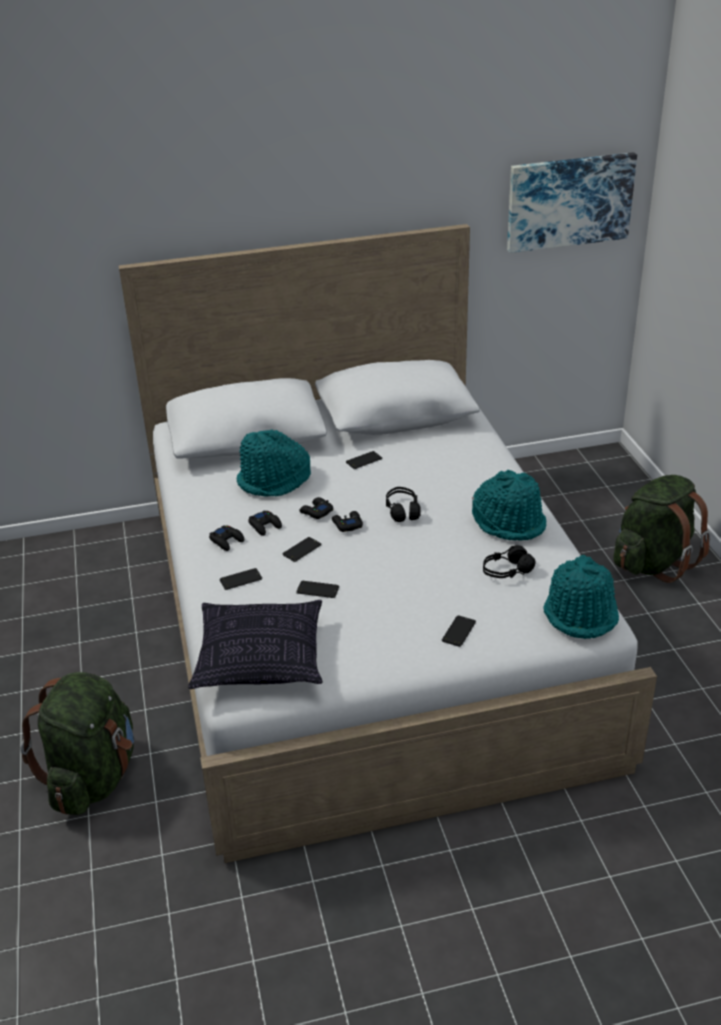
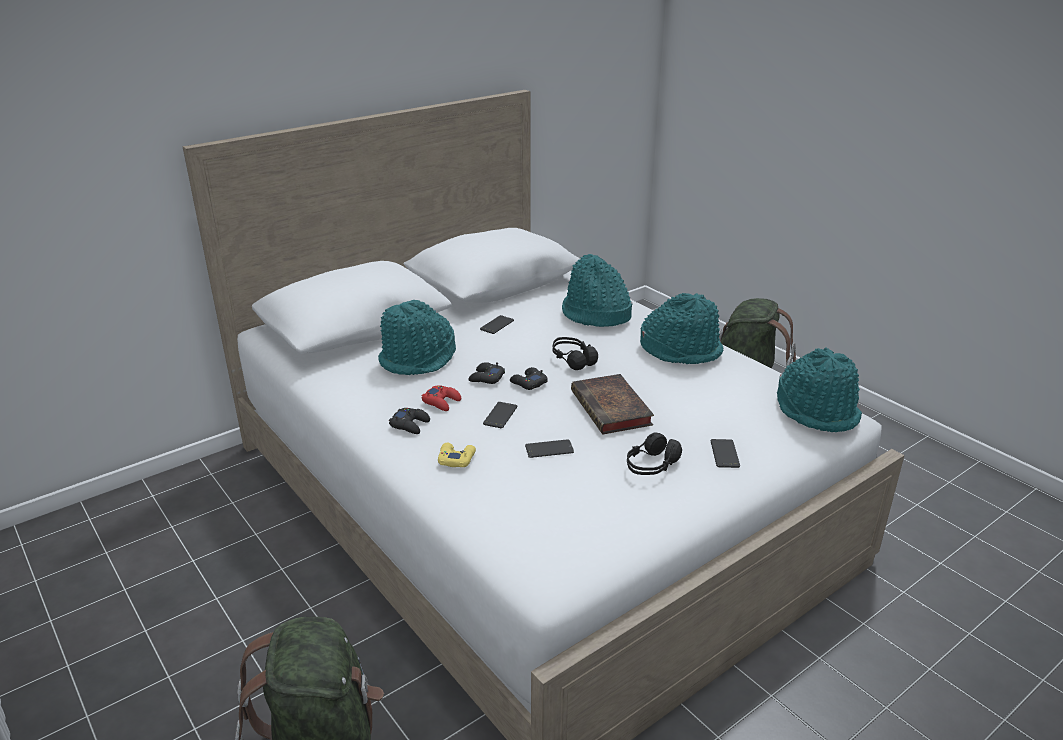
camera: 25 degrees left, 5 degrees down
(241, 579) = (456, 459): phone -> yellow game controller
(261, 659) = (545, 534): pillow -> none
(265, 526) = (442, 402): black game controller -> red game controller
(398, 567) = (612, 410): none -> book
(460, 467) = (595, 314): none -> turquoise hat
(506, 571) = (718, 391): black headphones -> black headphones (651, 466)
(569, 201) = (602, 67): picture -> none

